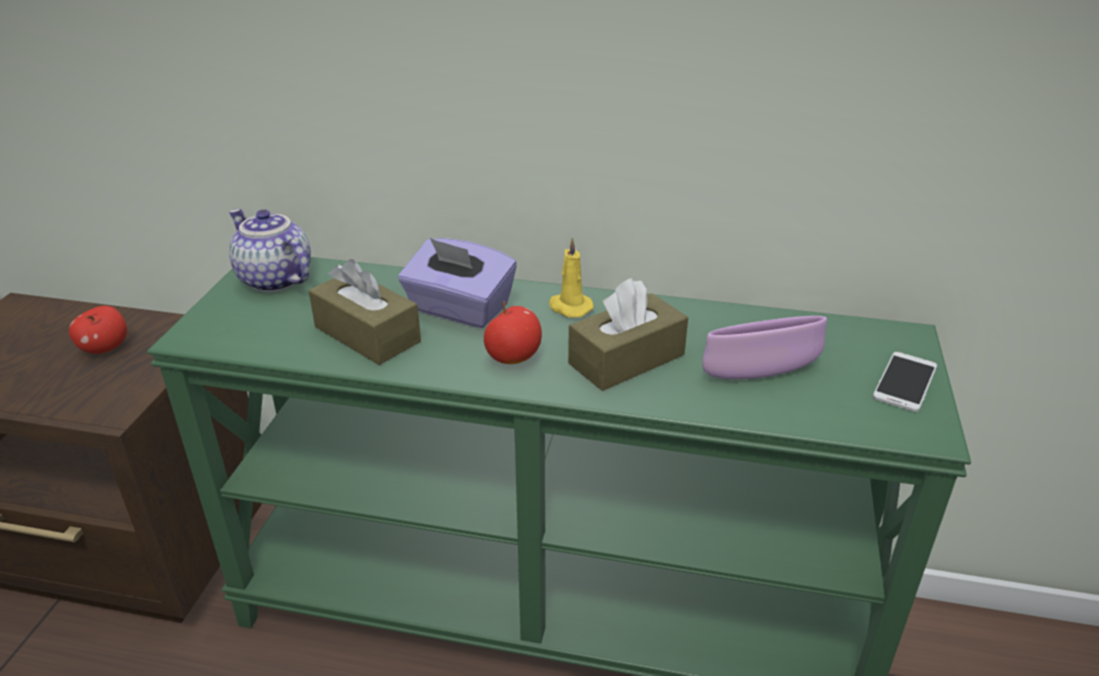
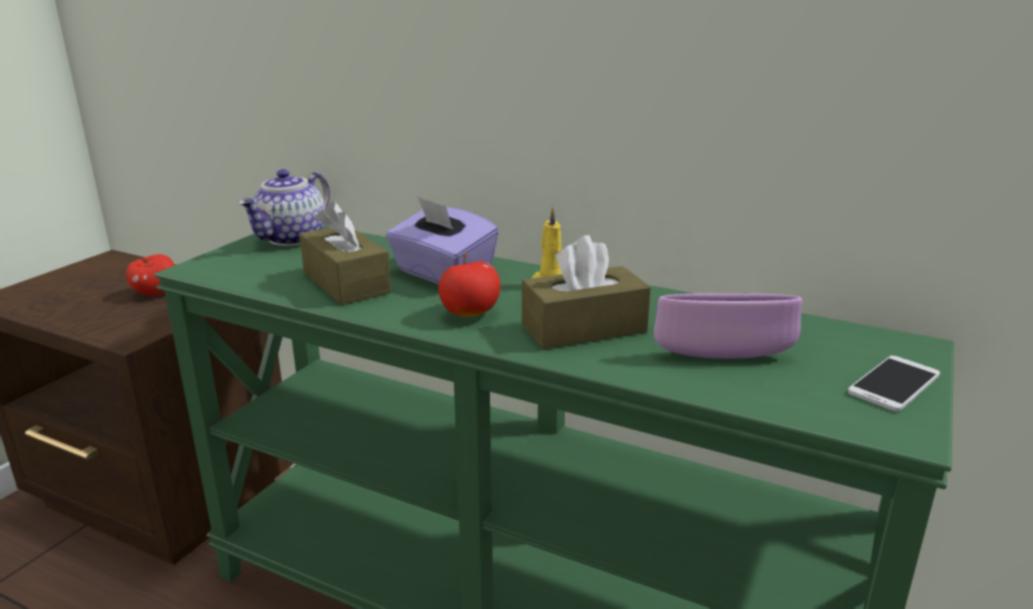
camera: 15 degrees right, 10 degrees down
(273, 280) = (292, 239): teapot -> teapot turned 120 degrees counterclockwise

